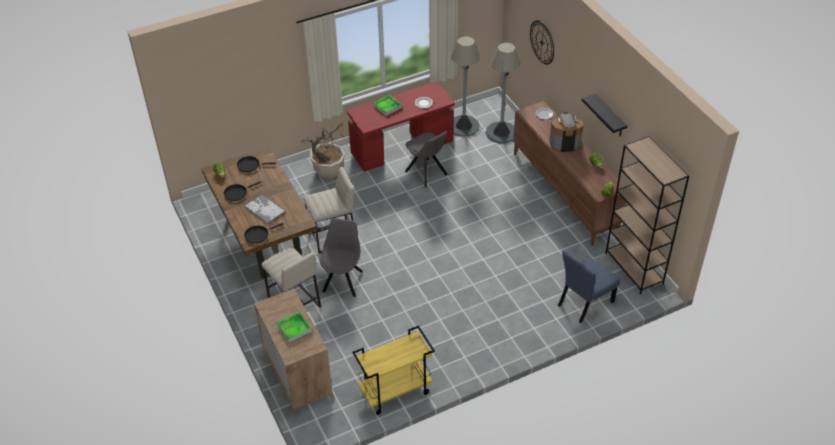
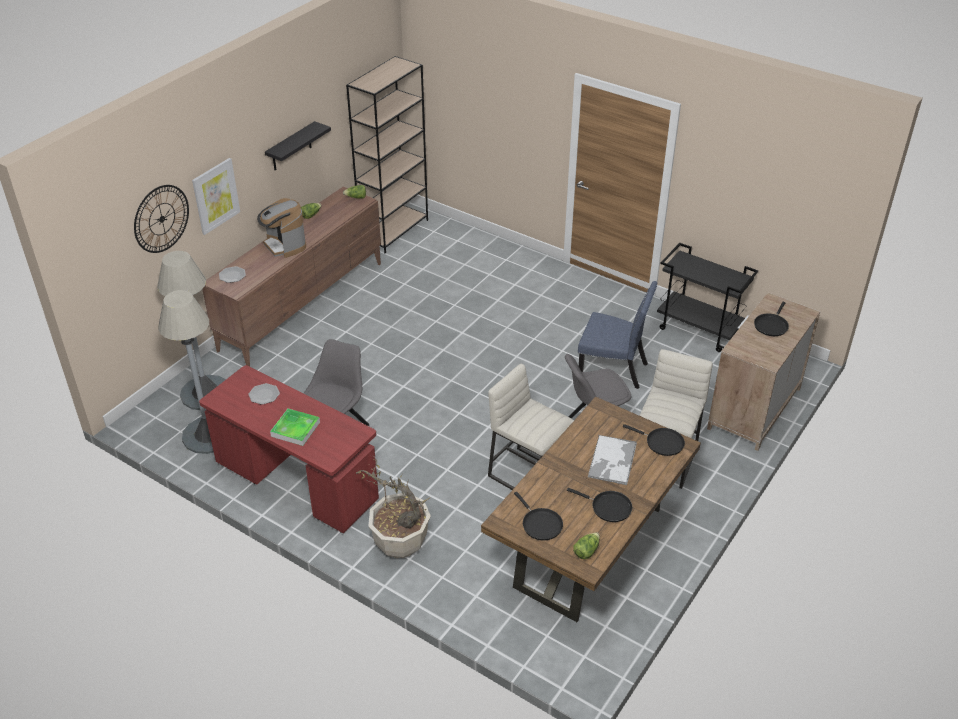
camera: 120 degrees left, 5 degrees down
(294, 328) = (771, 325): tray -> black frying pan
(395, 392) = (699, 330): yellow cart -> black cart
(566, 73) = (215, 196): none -> picture
(585, 302) = (467, 248): blue chair -> blue chair (611, 369)

